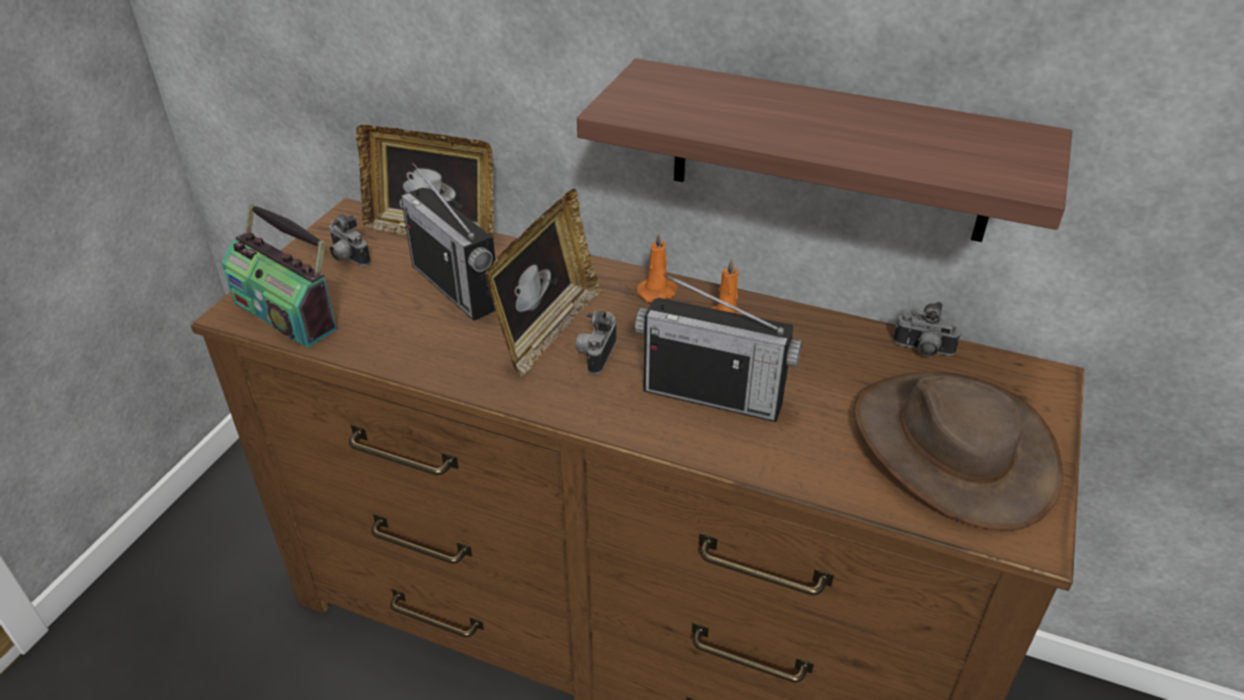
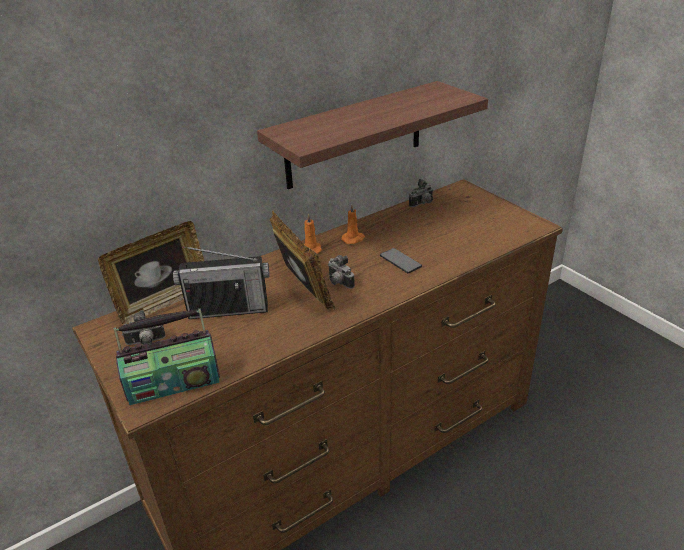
camera: 55 degrees left, 5 degrees down
(713, 395) = (400, 261): radio -> phone
(952, 448) = (482, 221): brown hat -> none

